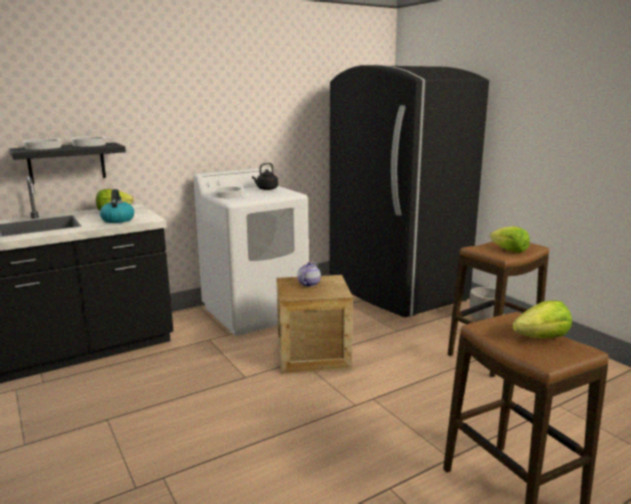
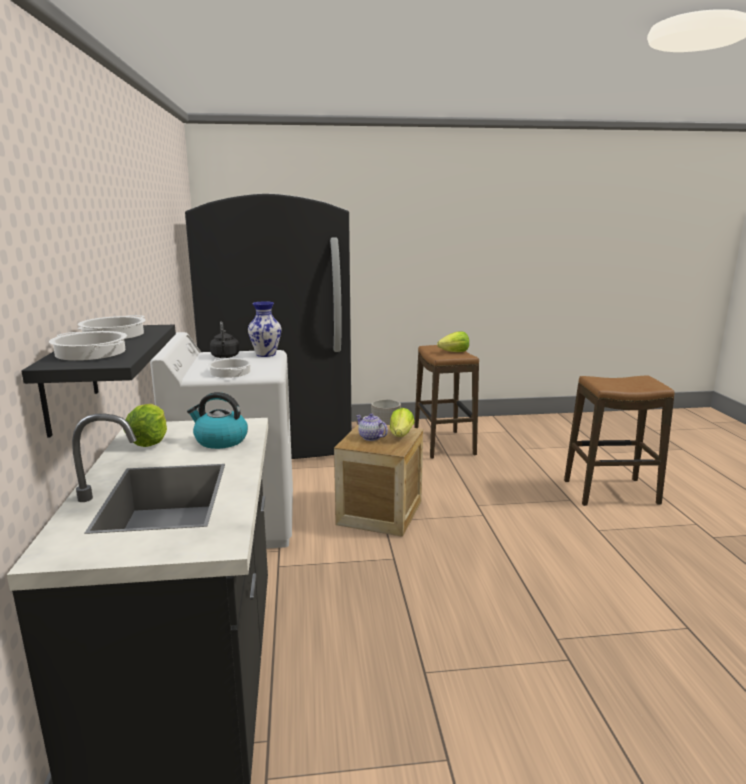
camera: 65 degrees left, 0 degrees up
(284, 193) = (266, 354): none -> vase
(541, 338) = (623, 381): lettuce -> lettuce (401, 435)

